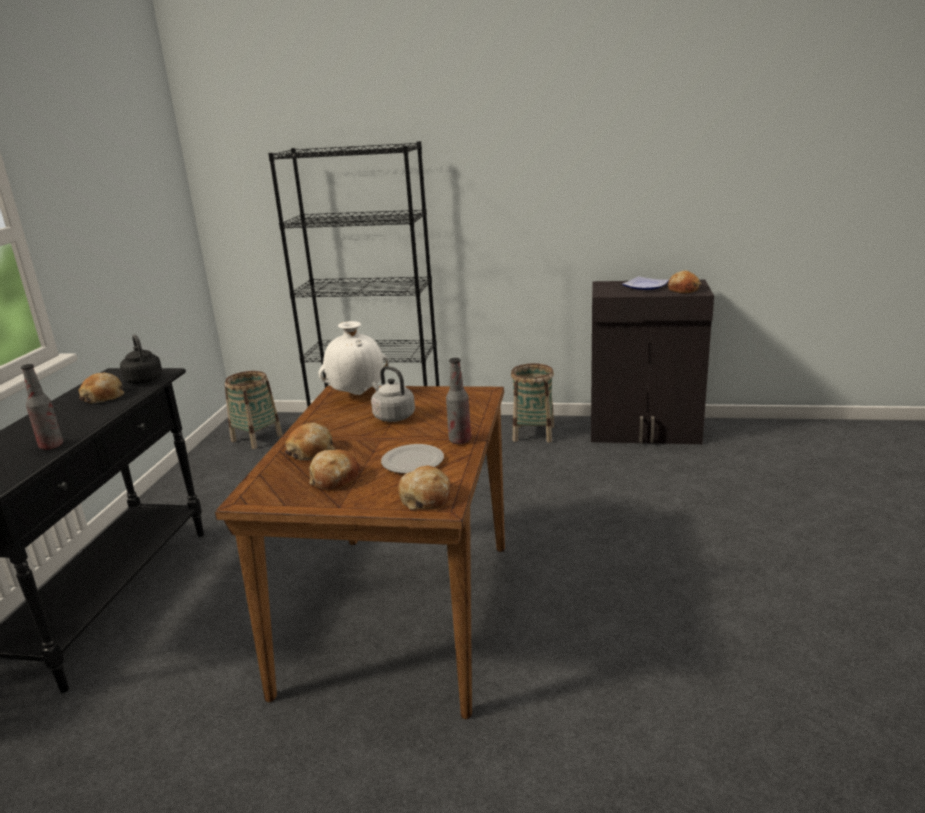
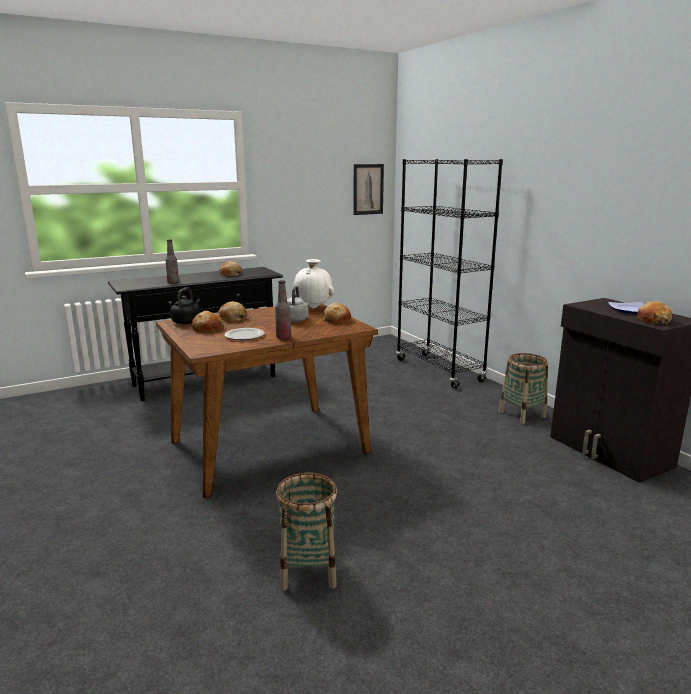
camera: 50 degrees right, 5 degrees down
(143, 379) = (258, 273): black kettle -> black kettle (187, 322)
(168, 205) = (368, 189): none -> picture
(256, 438) = (374, 349): basket -> basket (308, 571)
(426, 498) = (206, 347): bread -> bread (336, 320)

